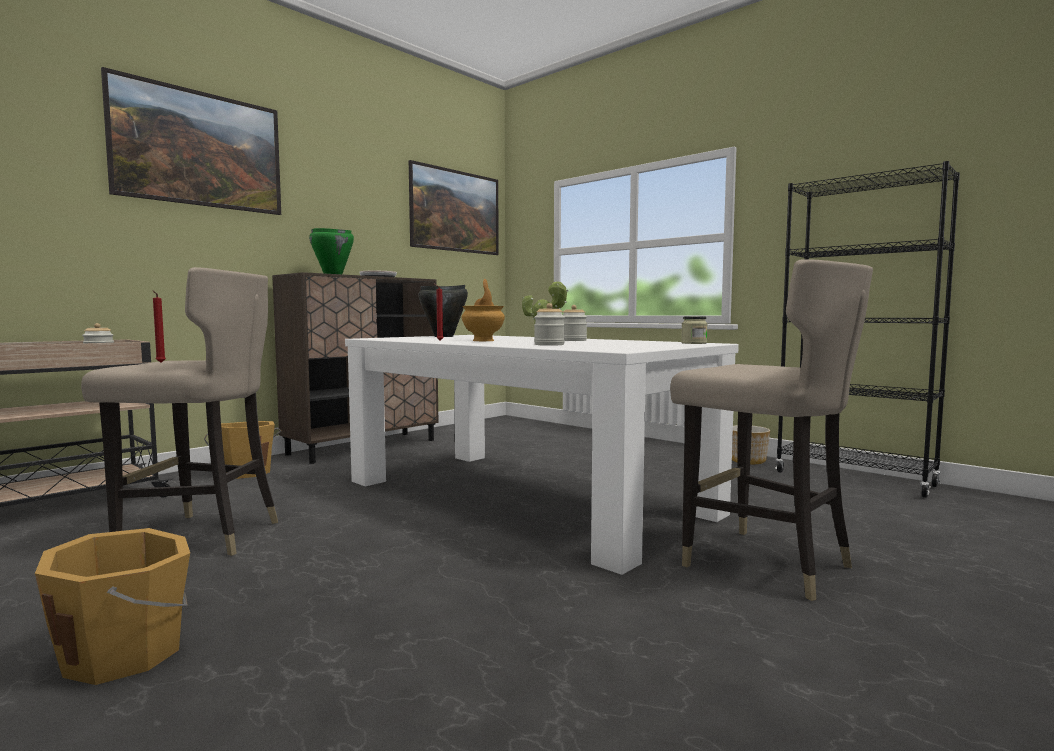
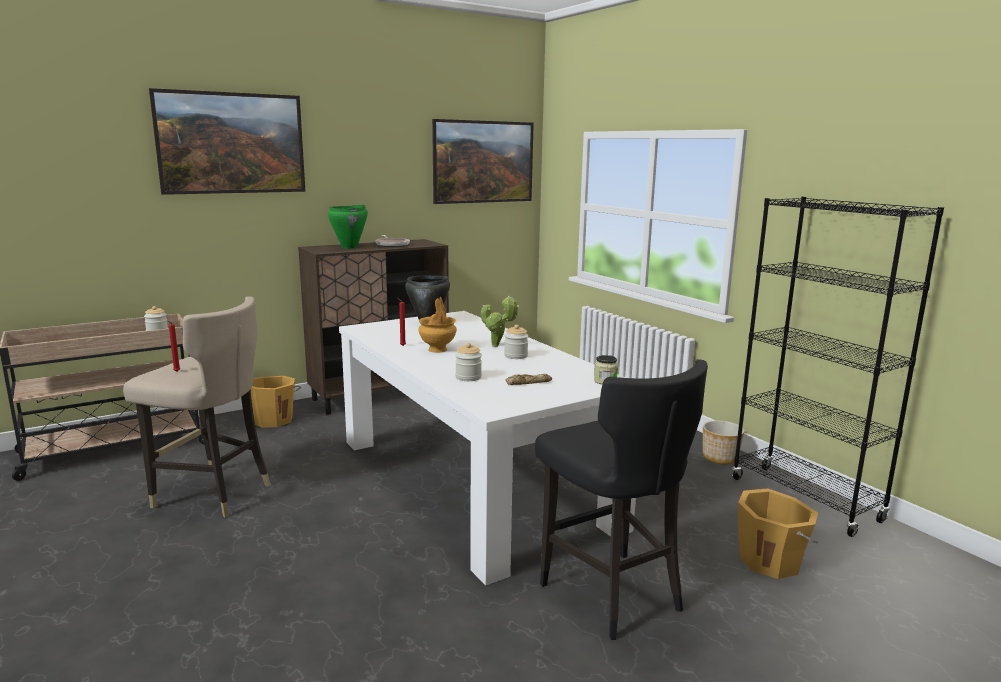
camera: 15 degrees right, 10 degrees up
(126, 653) = (133, 596): orange bucket -> orange bucket (771, 561)
(619, 344) = (528, 382): none -> bread
(764, 563) = (610, 593): beige stool -> black stool

